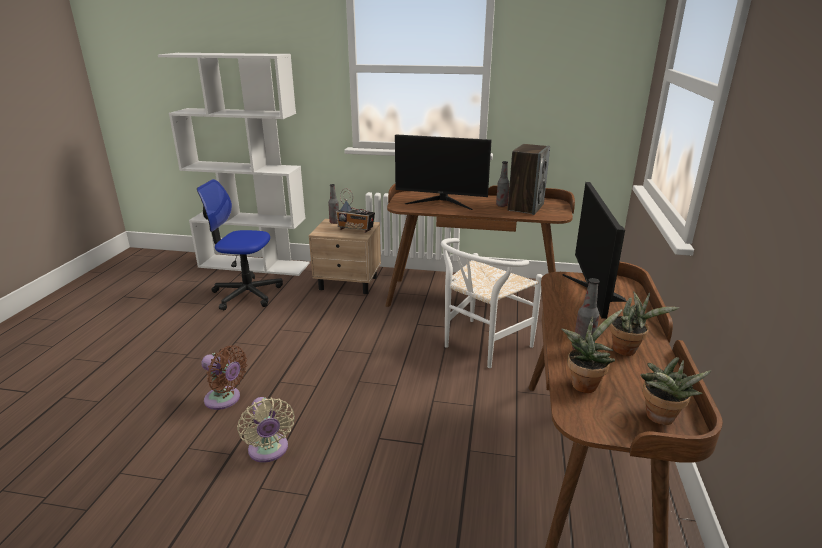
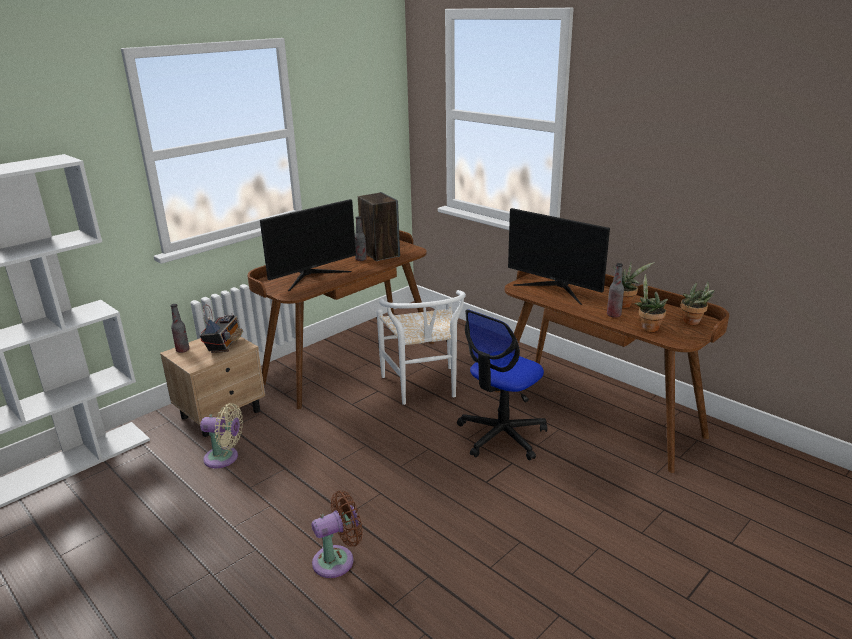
camera: 55 degrees left, 0 degrees up
(247, 294) = (132, 490): office chair -> office chair (501, 436)
(269, 451) = (447, 549): beige fan -> beige fan (224, 458)
(356, 230) = (224, 345): radio -> radio turned 45 degrees counterclockwise

